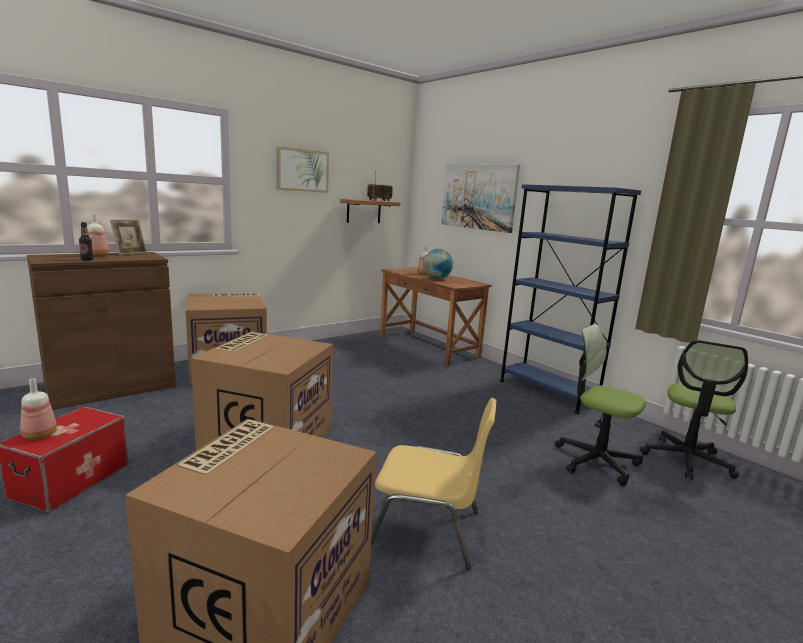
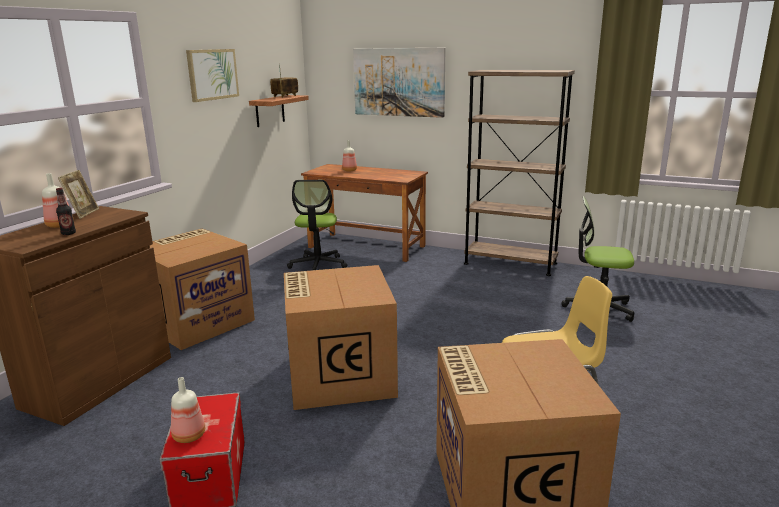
camera: 25 degrees left, 5 degrees up
(436, 279) = (372, 174): globe -> none
(547, 392) = (510, 263): blue bookcase -> brown bookcase
(686, 460) = (649, 290): office chair -> office chair (318, 265)

